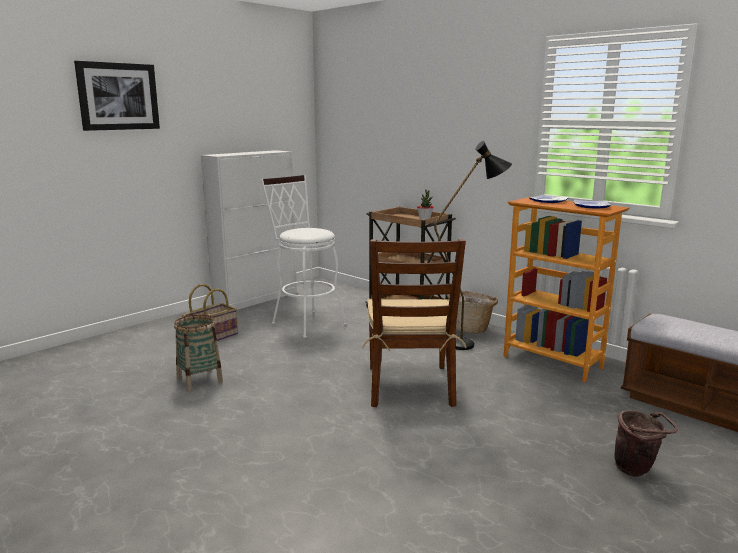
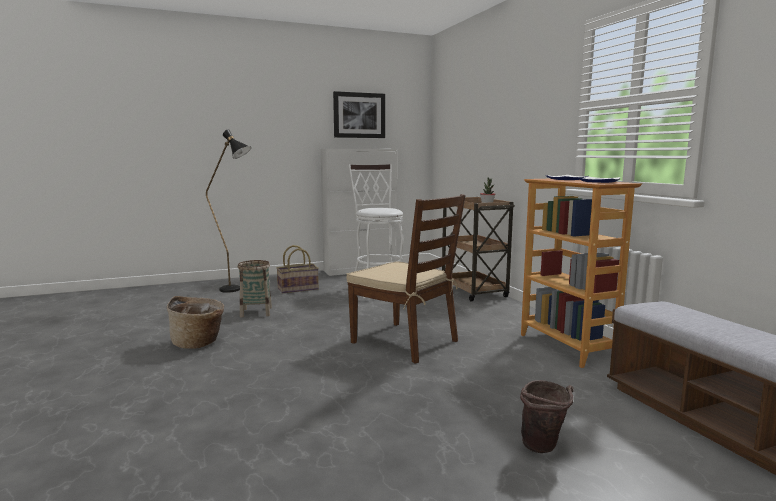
camera: 25 degrees right, 5 degrees down
(118, 96) = (257, 102): picture -> picture (359, 115)
(410, 386) = (405, 342): brown chair -> brown chair turned 75 degrees counterclockwise
(470, 329) = (515, 311): basket -> basket (198, 343)
(470, 344) = (500, 322): black floor lamp -> black floor lamp (236, 290)

